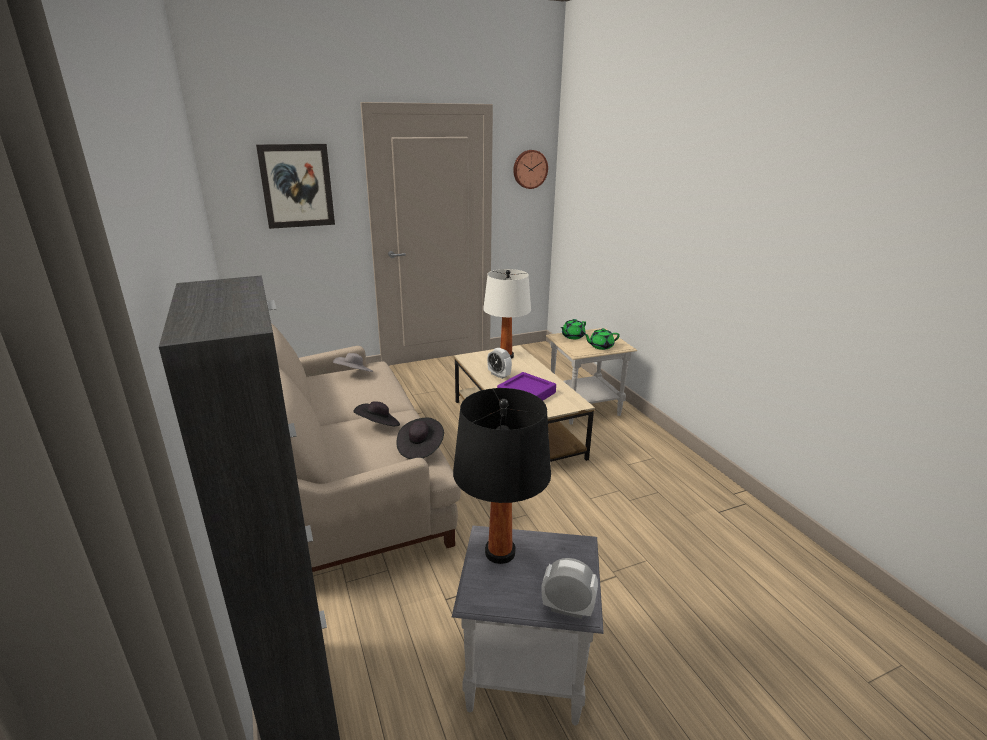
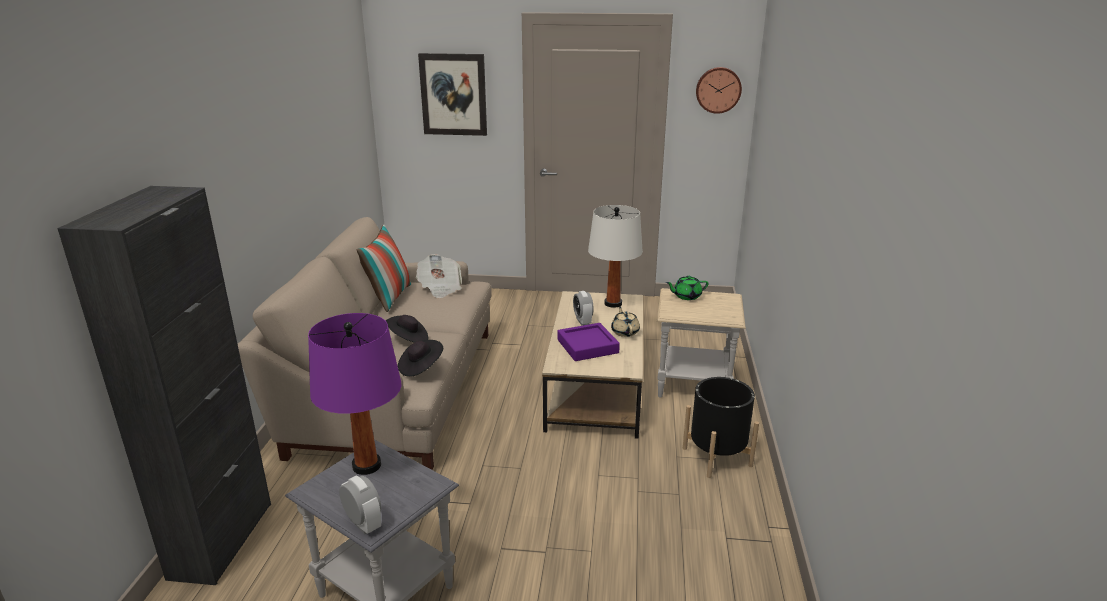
camera: 30 degrees right, 0 degrees up
(311, 393) = (389, 297): none -> pillow
(354, 374) = (440, 288): grey hat -> newspaper
(499, 553) = (366, 466): black table lamp -> purple table lamp
(540, 375) = (625, 332): none -> beige teapot
(600, 346) = (704, 314): green teapot -> none
(653, 456) = (717, 457): none -> black planter

